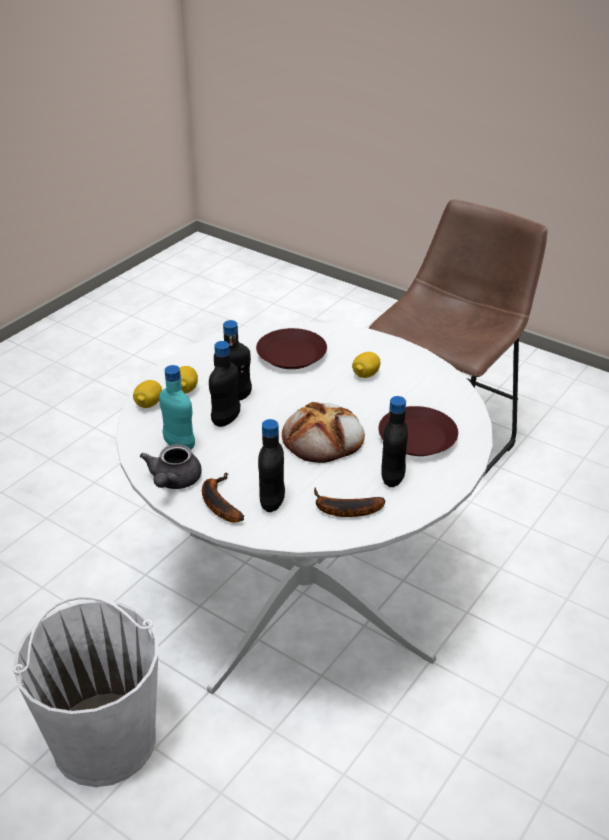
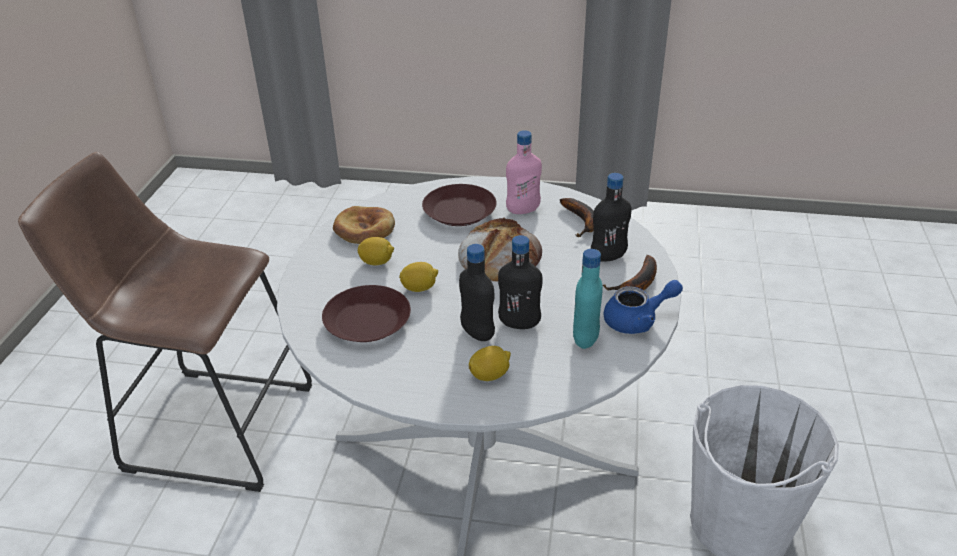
camera: 115 degrees left, 0 degrees up
(149, 404) = (538, 392): lemon -> lemon (419, 288)
(173, 481) = (637, 320): grey teapot -> blue teapot
(392, 478) = (523, 210): black bottle -> pink bottle
(422, 379) = (364, 229): none -> bread

